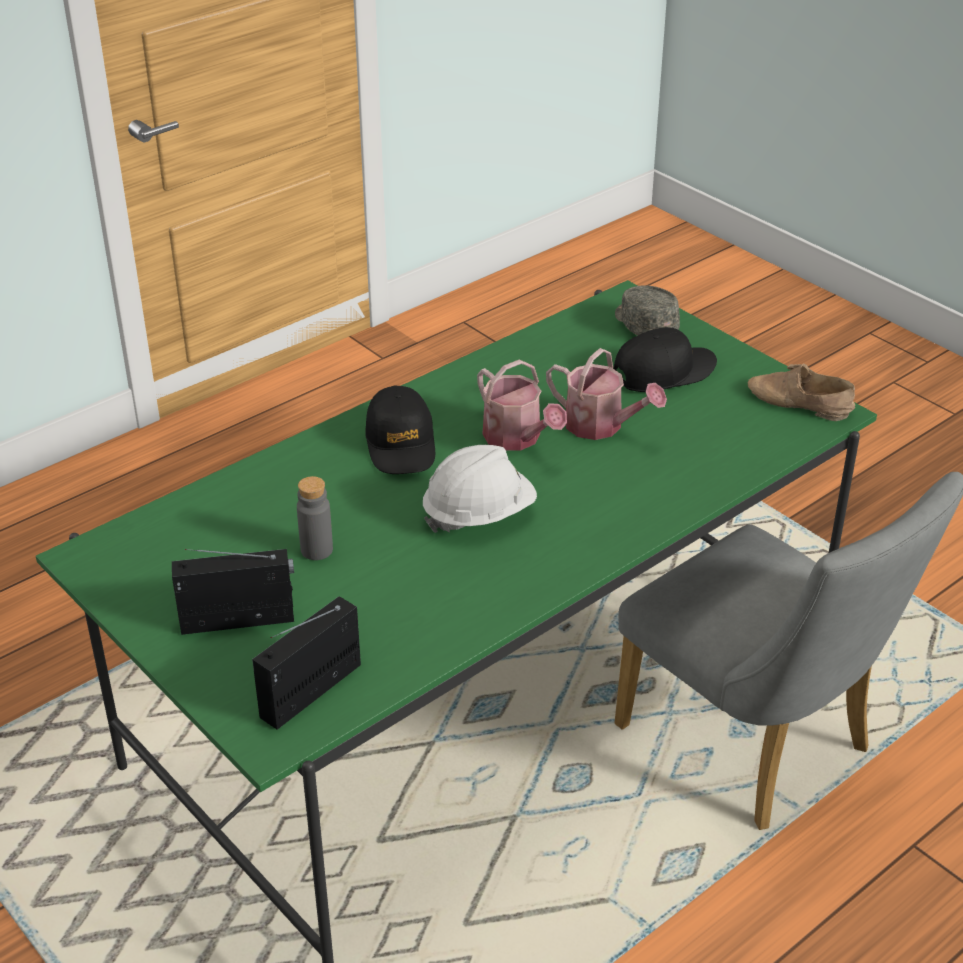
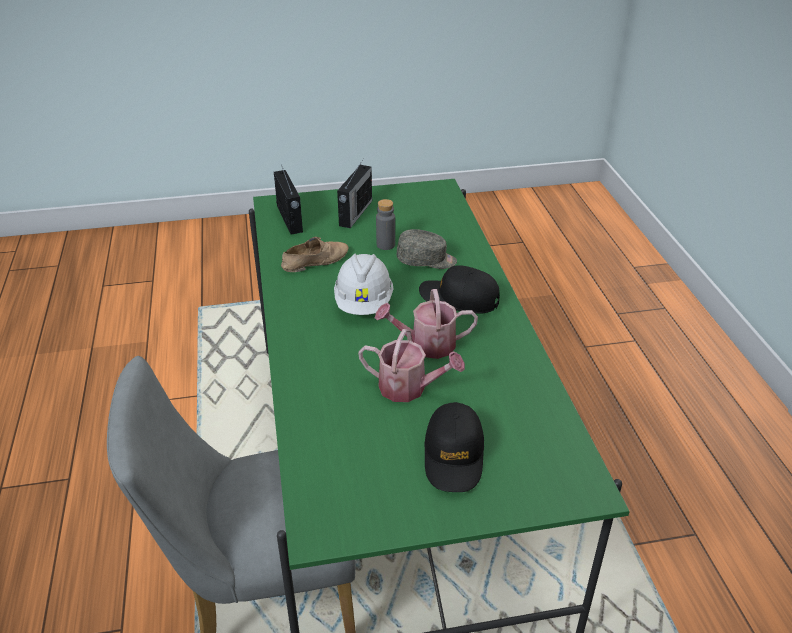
camera: 120 degrees right, 0 degrees up
(601, 426) = (409, 388): watering can -> watering can turned 135 degrees counterclockwise
(644, 324) = (537, 481): grey cap -> grey cap (426, 260)
(798, 403) = (347, 517): beige shoe -> beige shoe (315, 260)

